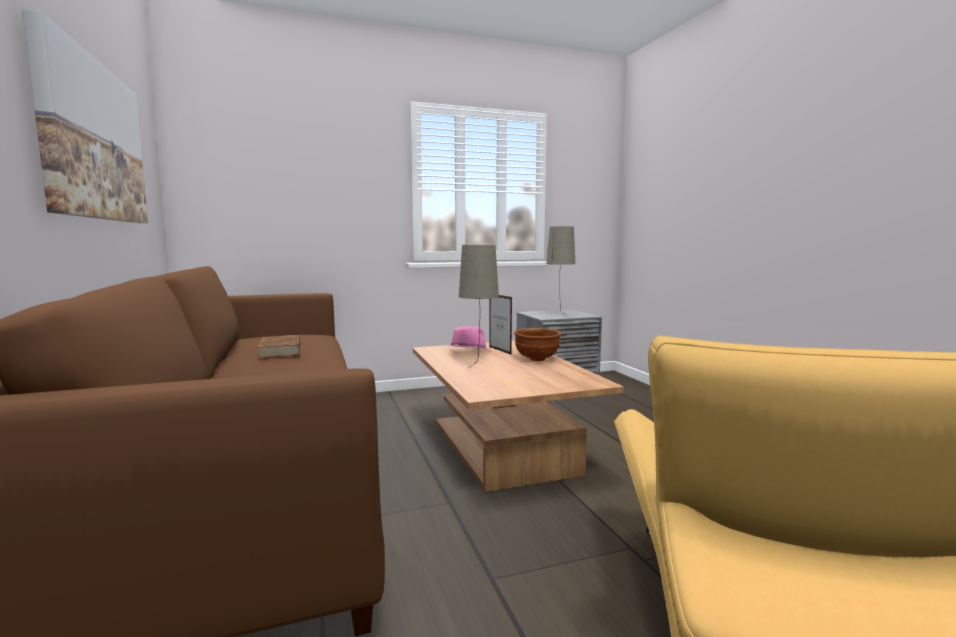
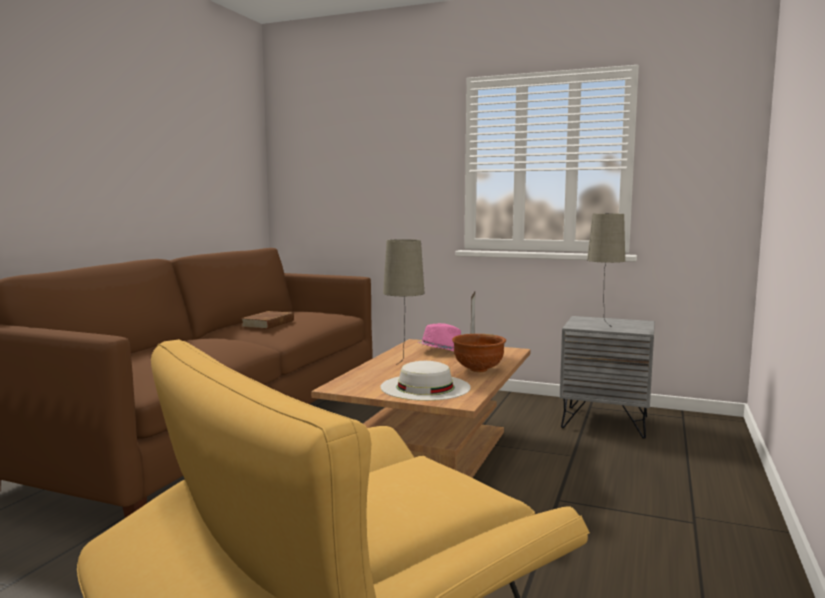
camera: 40 degrees right, 0 degrees up
(92, 141) = (161, 160): picture -> none
(543, 378) = (425, 387): none -> white hat

